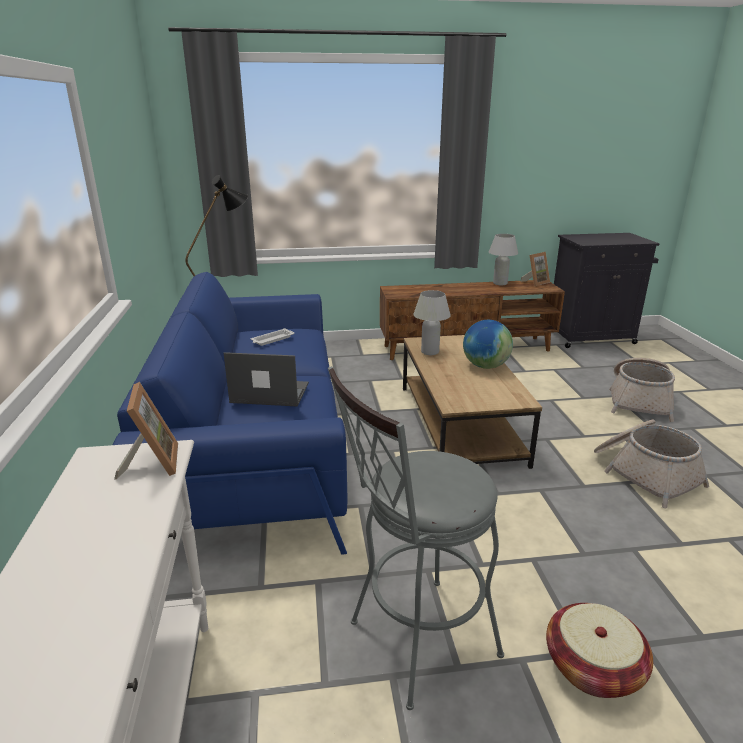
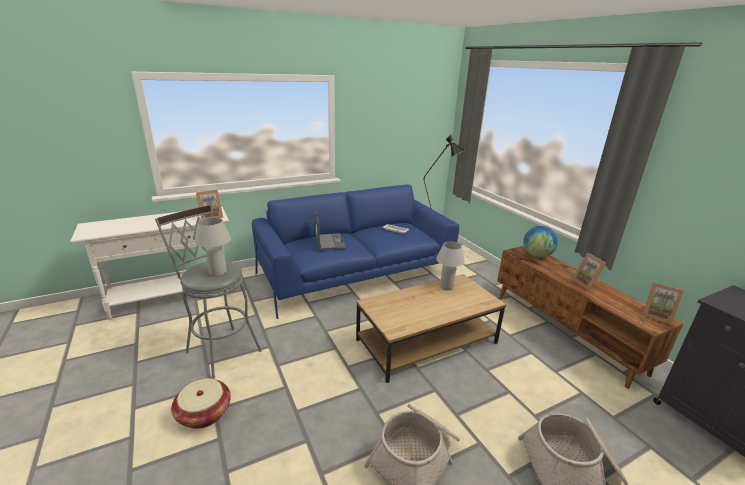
camera: 70 degrees right, 0 degrees up
(477, 287) = (586, 283): none -> picture frame
(485, 366) = (441, 311): globe -> globe (537, 255)
(500, 283) = (618, 295): white table lamp -> white table lamp (218, 272)

